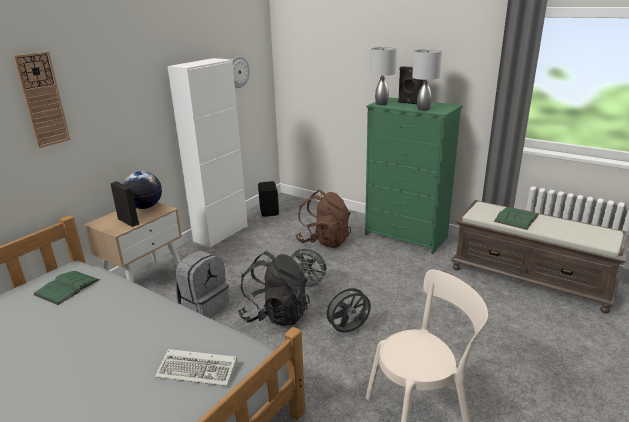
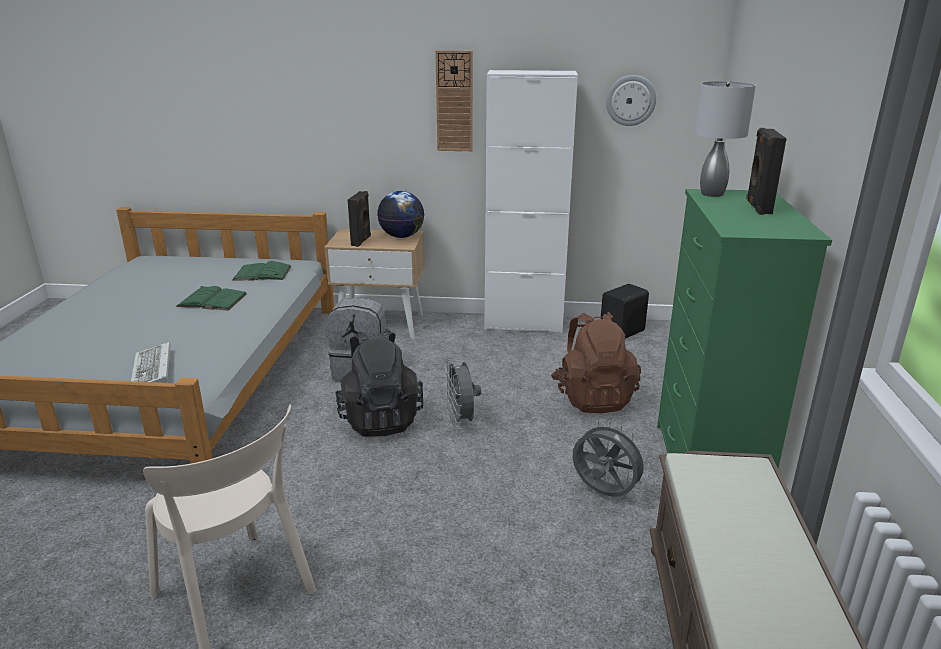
camera: 60 degrees right, 0 degrees up
(42, 100) = (322, 82): wall clock -> wall clock (454, 101)
(348, 331) = (383, 484): grey fan -> grey fan (603, 493)
(424, 109) = (730, 219): grey table lamp -> none
(516, 218) = (741, 519): green book -> green book (212, 300)

